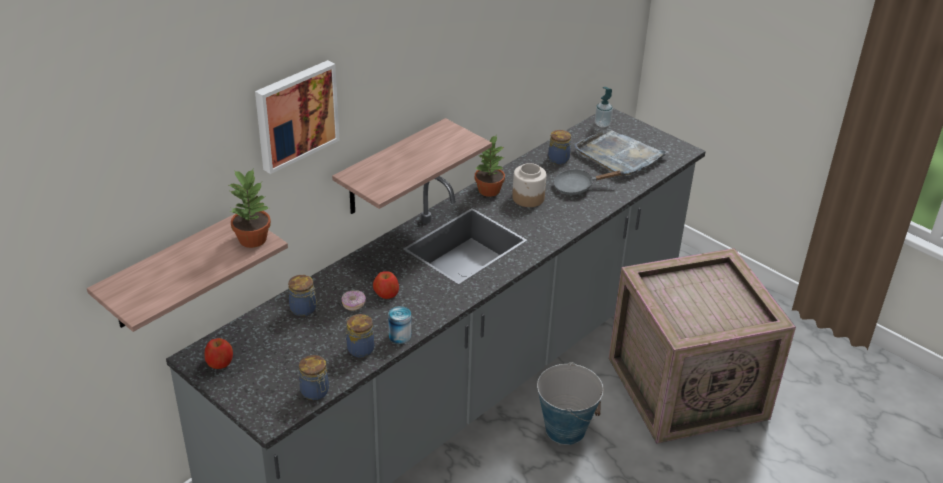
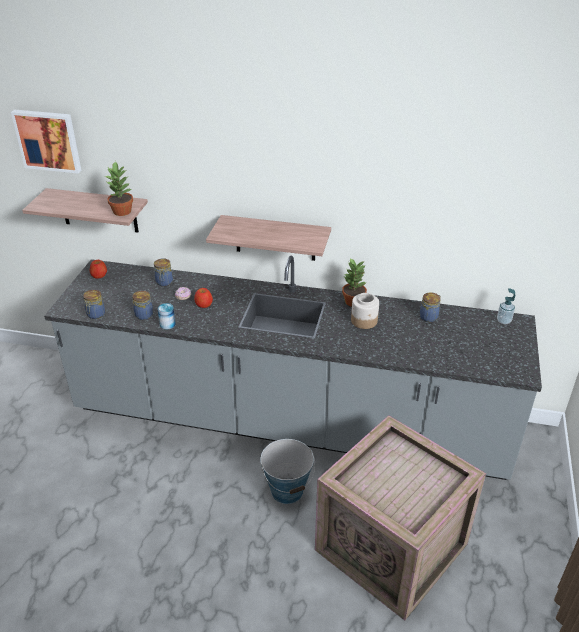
camera: 60 degrees right, 0 degrees up
(295, 114) = (190, 156): picture -> picture (48, 140)
(577, 187) = (404, 338): grey frying pan -> none
(619, 156) = (471, 343): grey tray -> none

